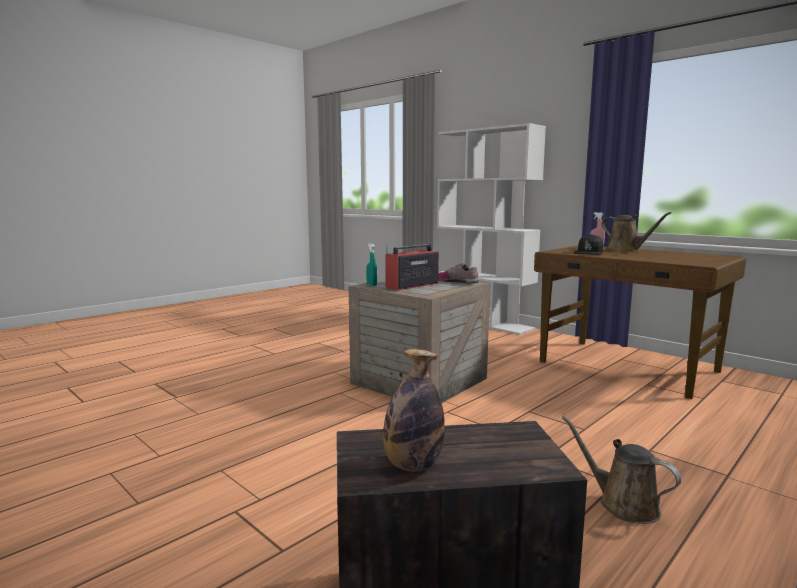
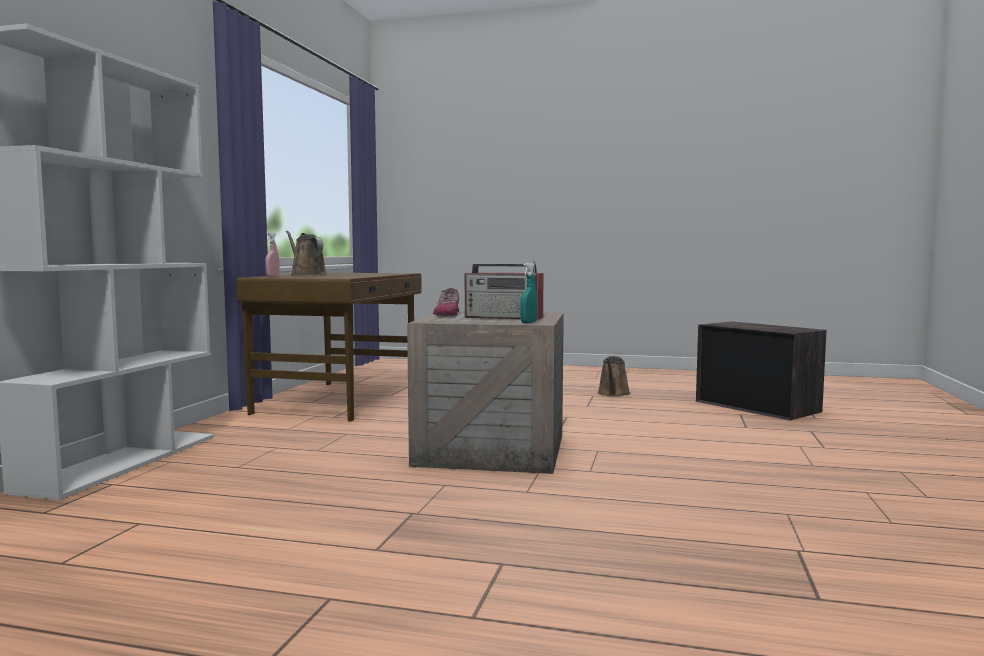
camera: 120 degrees left, 5 degrees down
(412, 465) = (783, 327): bottle -> none
(589, 253) = (346, 276): black cap -> none
(626, 250) = (306, 275): brown watering can -> brown watering can turned 60 degrees counterclockwise

